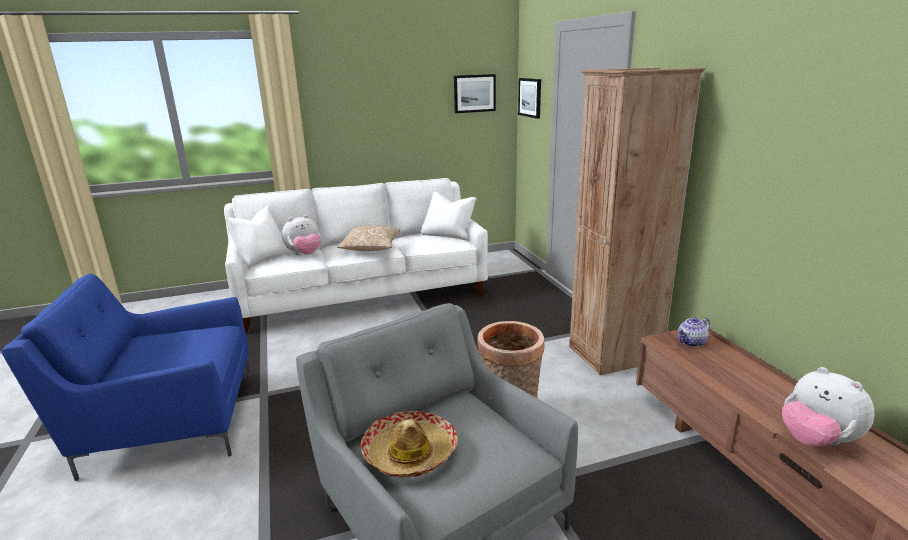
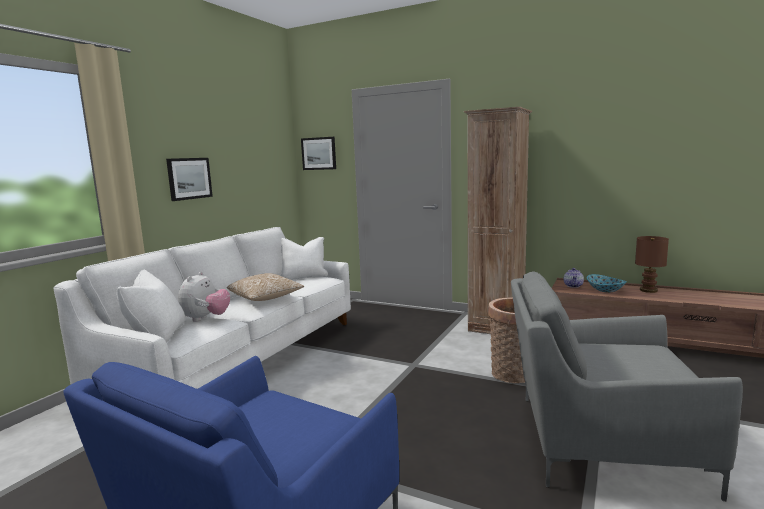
camera: 45 degrees left, 10 degrees down
(410, 453) = (622, 375): hat -> none
(474, 93) = (269, 151): picture -> picture (189, 178)
(713, 366) = (605, 290): none -> bowl
(781, 394) = (648, 290): none -> brown table lamp
(817, 440) = (697, 299): plush toy -> none

